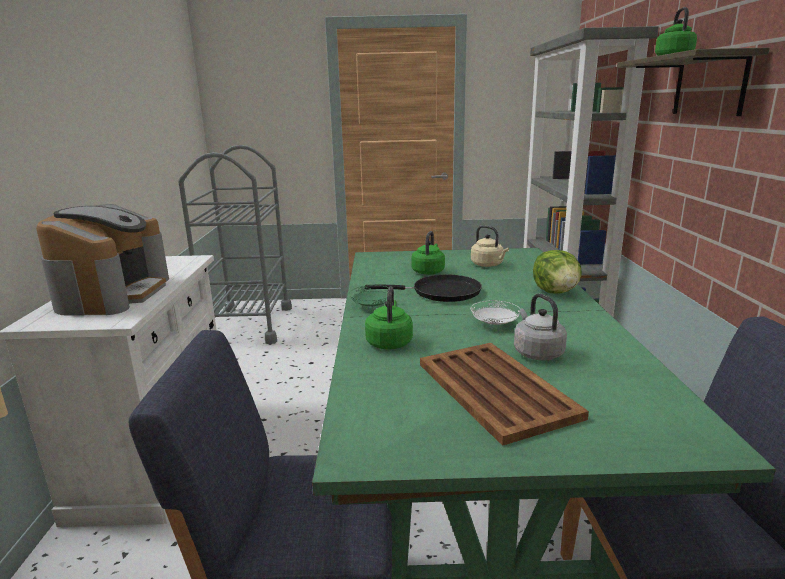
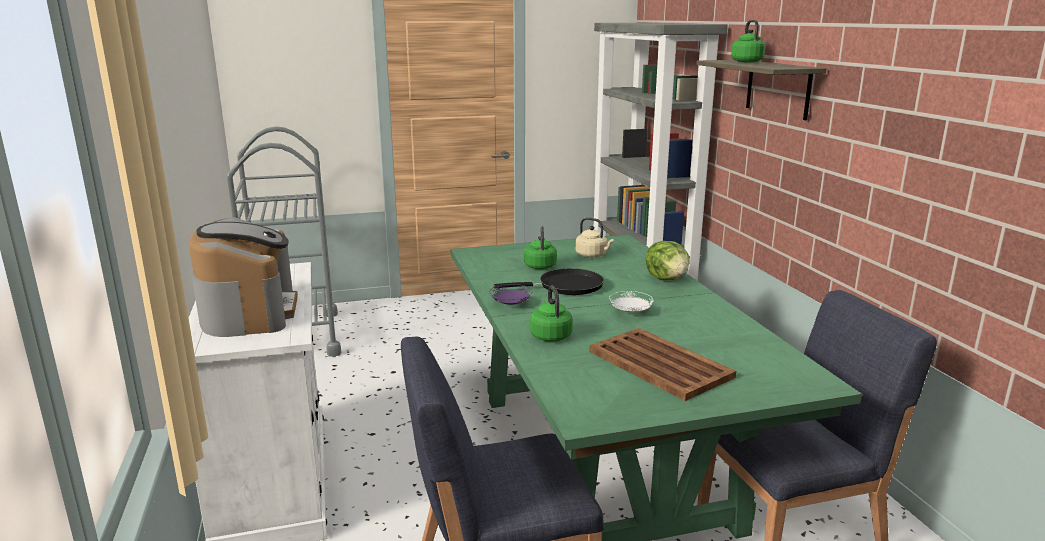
camera: 15 degrees left, 0 degrees up
(372, 306) = (511, 304): green plate -> purple plate
(536, 352) = (676, 333): grey kettle -> none

